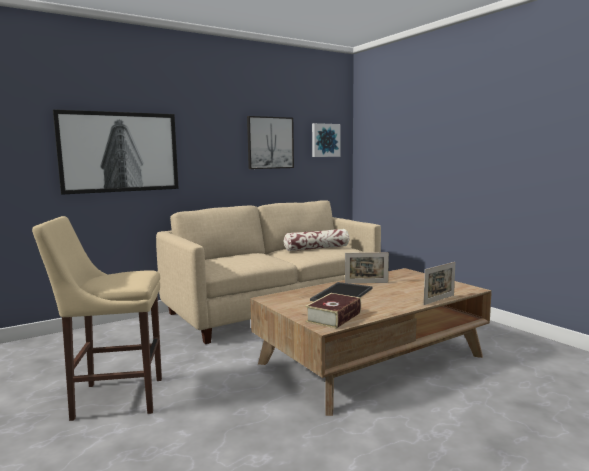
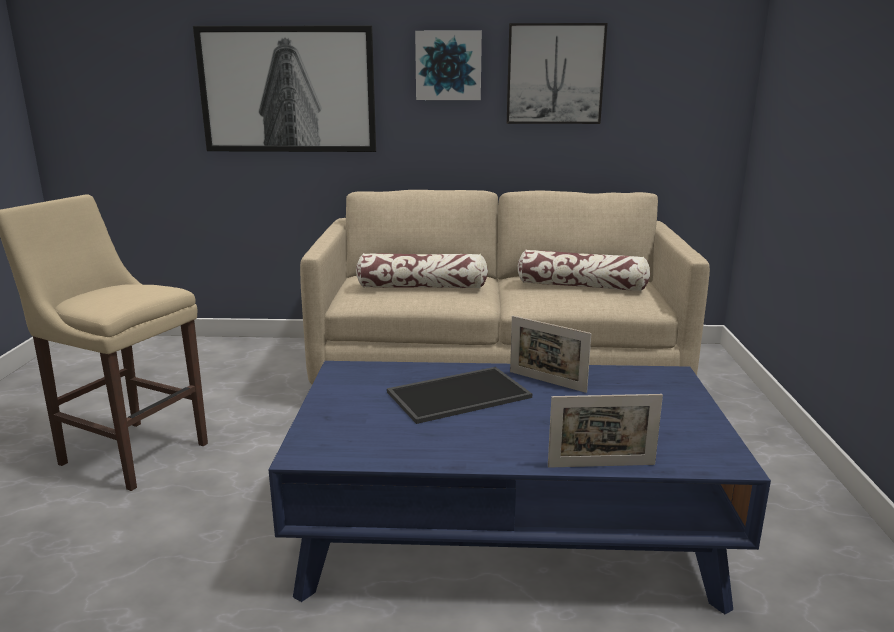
camera: 35 degrees right, 10 degrees up
(244, 260) = (422, 287): none -> pillow
(325, 140) = (685, 68): picture -> picture (448, 65)
(334, 317) = (353, 439): book -> none
(372, 359) = (507, 527): brown coffee table -> blue coffee table

